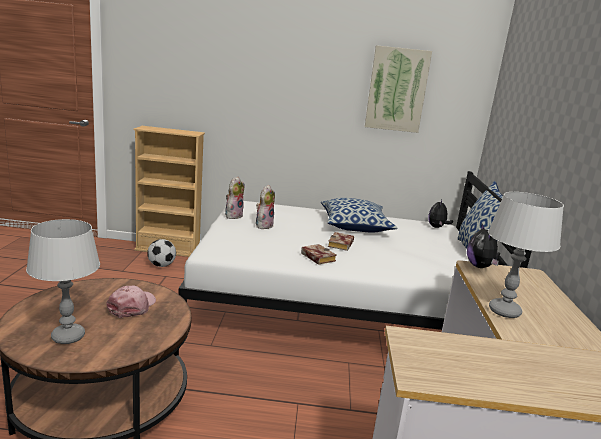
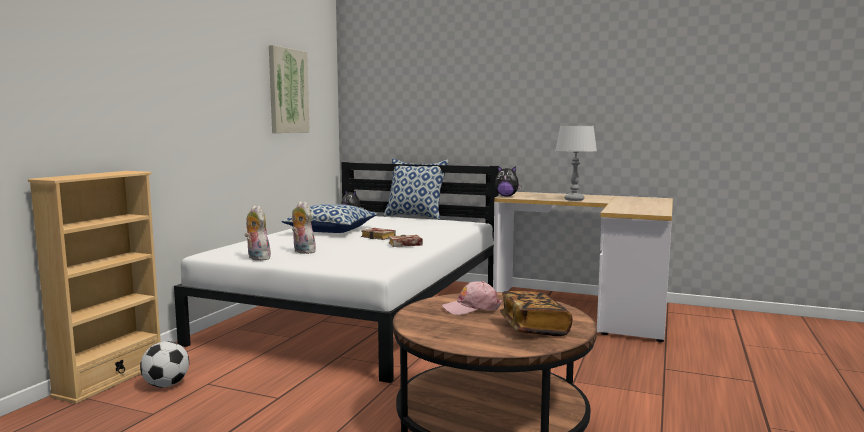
camera: 70 degrees left, 10 degrees down
(68, 336) = (533, 328): grey table lamp -> book
(132, 306) = (471, 308): pink cap -> pink cap turned 45 degrees counterclockwise

